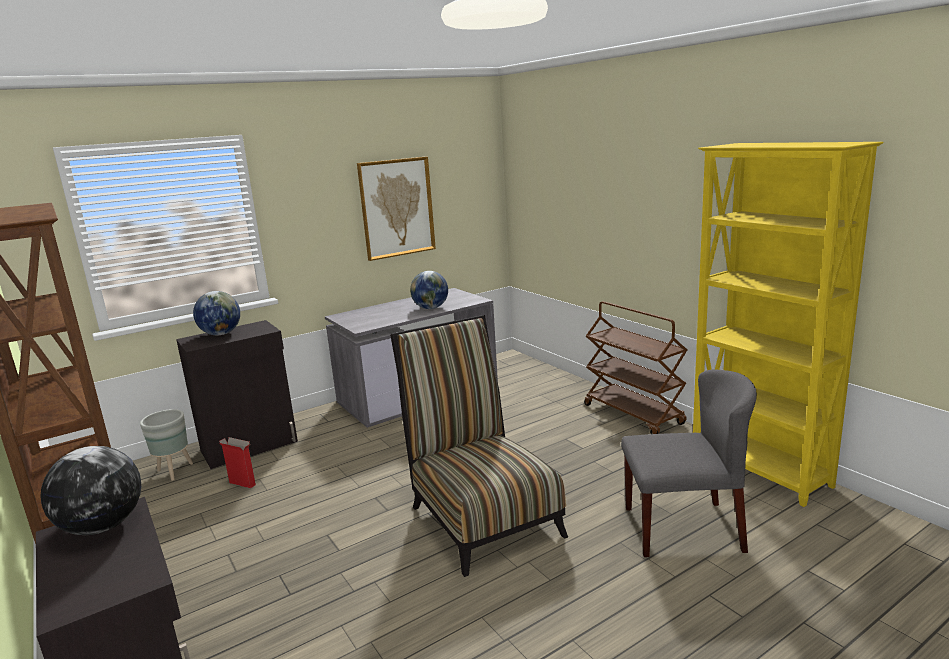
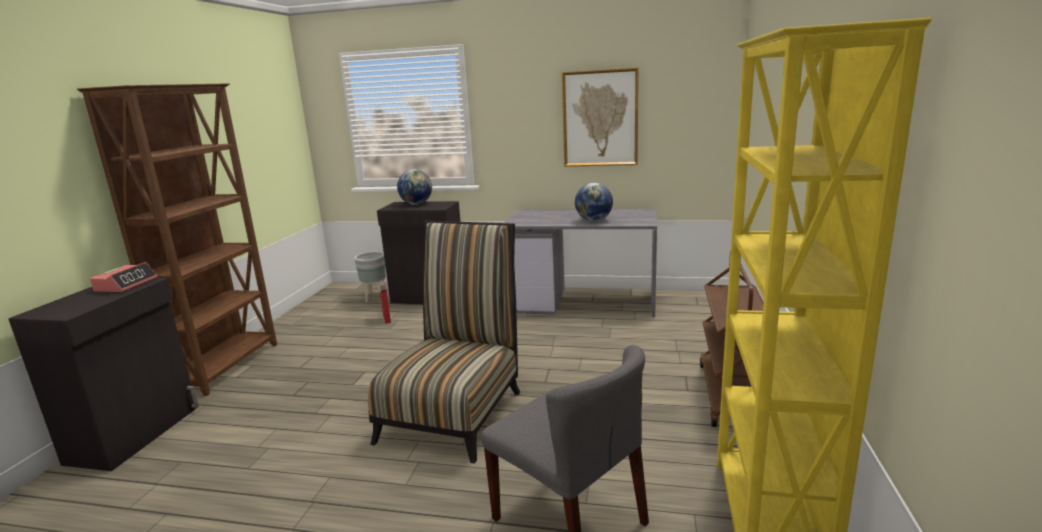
camera: 45 degrees right, 0 degrees up
(102, 526) = (126, 284): globe -> alarm clock

